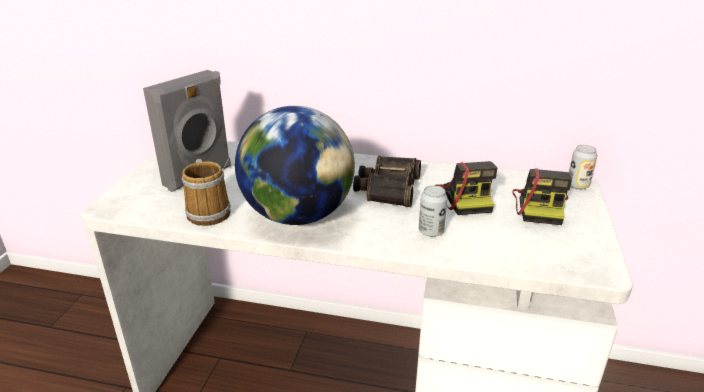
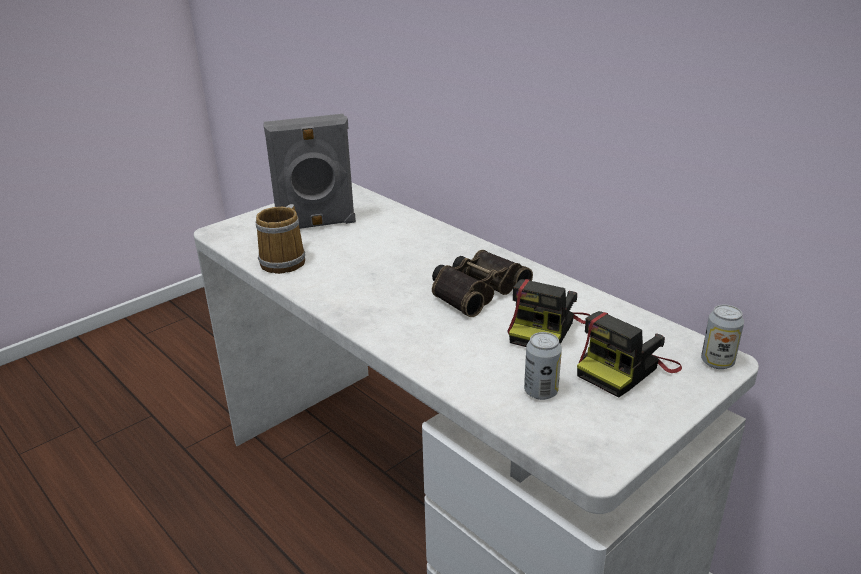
camera: 35 degrees right, 0 degrees up
(298, 215) = (354, 289): globe -> none
(431, 231) = (459, 349): can -> can (541, 391)

